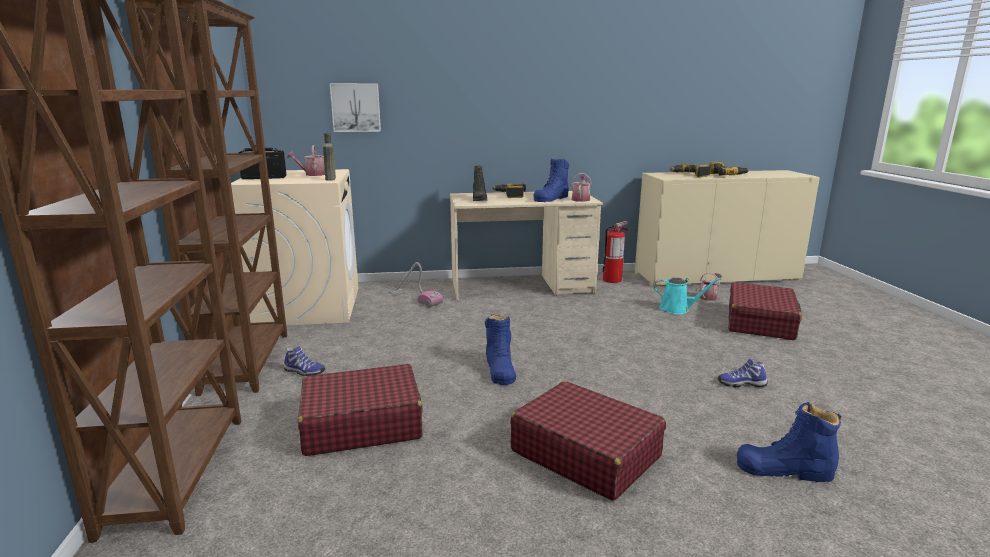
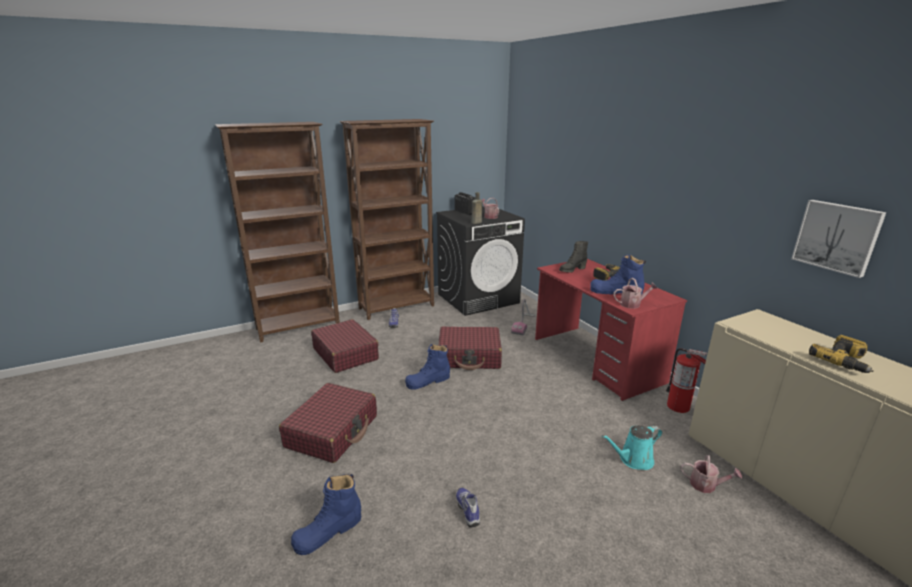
camera: 70 degrees right, 5 degrees up
(308, 306) = (478, 298): beige washing machine -> black washing machine
(356, 107) = (547, 174): picture -> picture (837, 237)
(521, 287) = (596, 360): beige desk -> red desk
(677, 309) = (633, 460): turquoise watering can -> turquoise watering can turned 75 degrees clockwise
(689, 175) = (790, 336): power drill -> none
(760, 322) = (656, 534): red suitcase -> red suitcase (469, 356)
(784, 470) = (328, 531): blue boot -> blue boot turned 120 degrees counterclockwise

